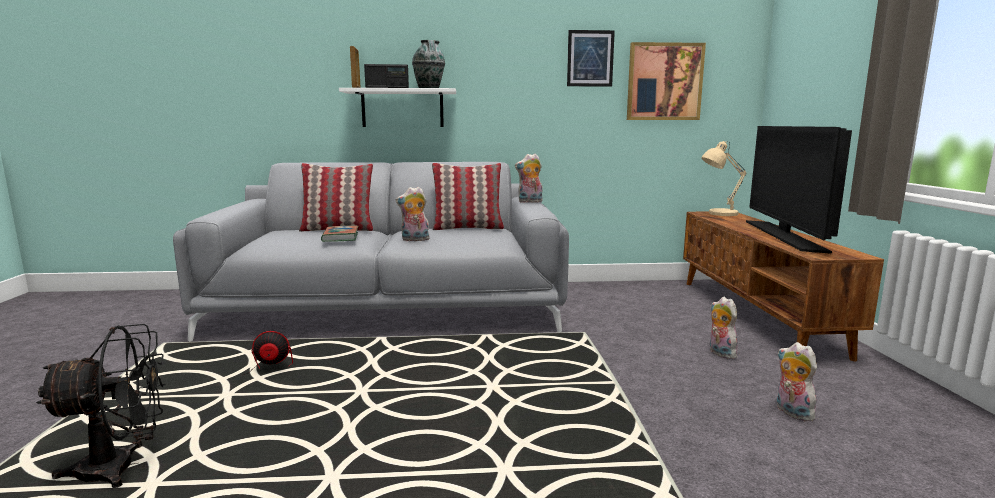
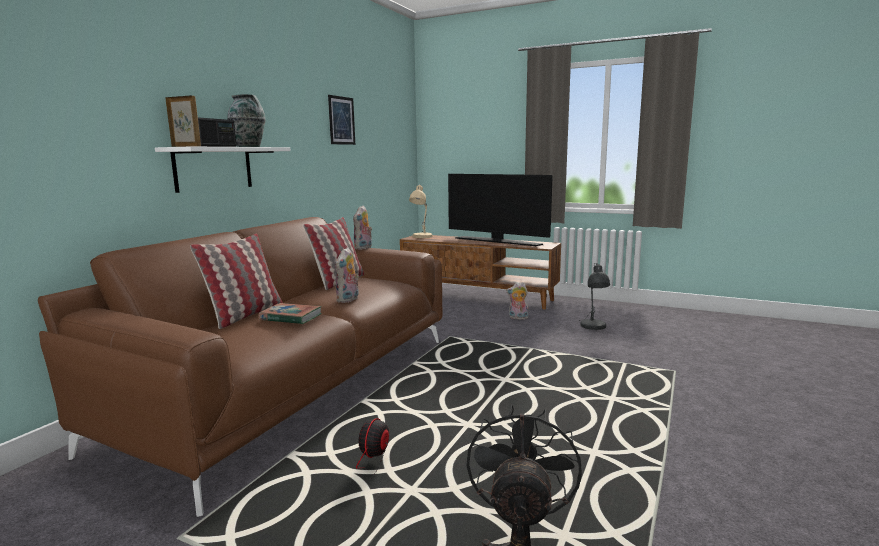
camera: 60 degrees left, 0 degrees up
(391, 309) = (292, 386): grey sofa -> brown sofa
(664, 82) = (378, 141): picture -> none
(791, 412) = (593, 327): plush toy -> grey table lamp

